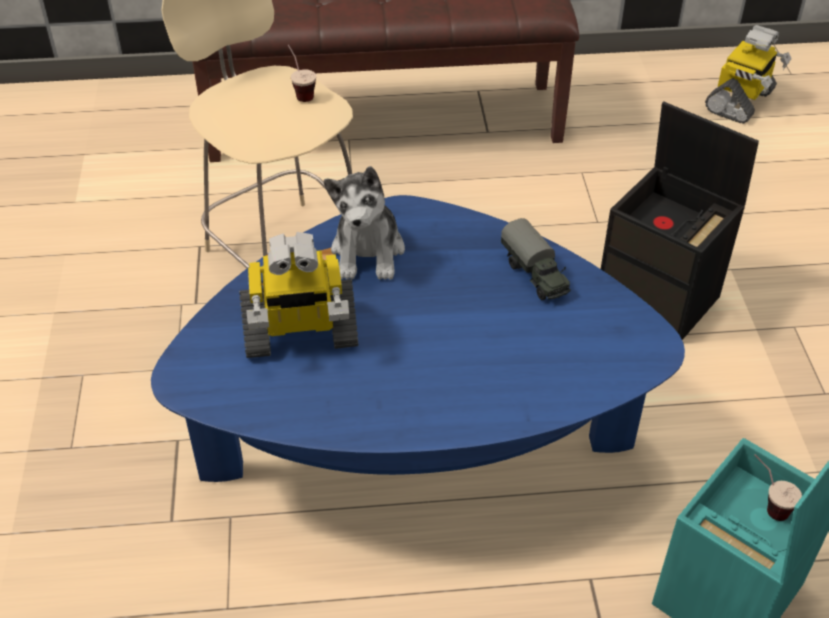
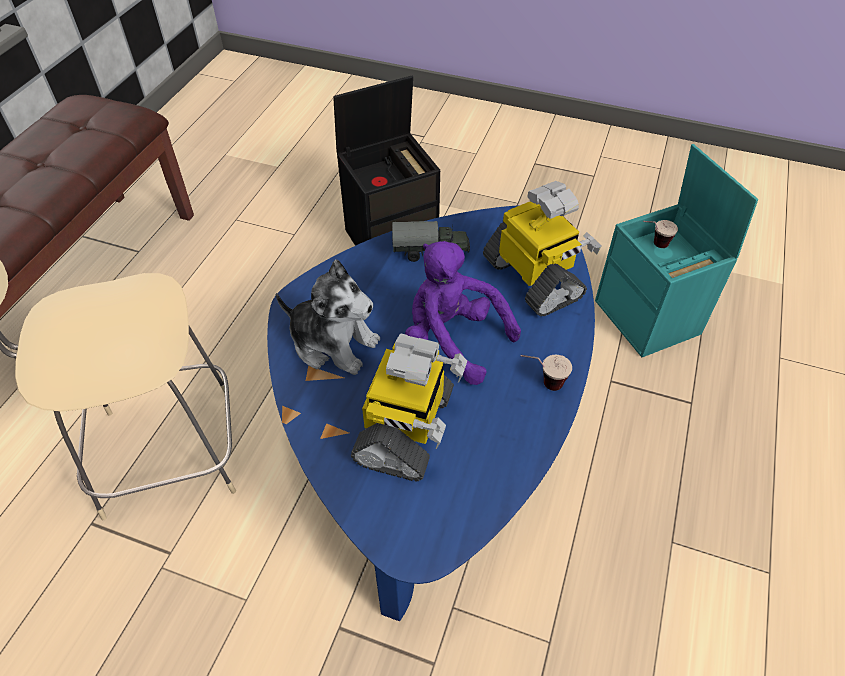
camera: 65 degrees left, 5 degrees up
(300, 92) = (97, 301): cup -> cup (541, 383)
(424, 330) = (453, 340): none -> purple plush toy
(740, 101) = (239, 113): toy robot -> toy robot (534, 279)

